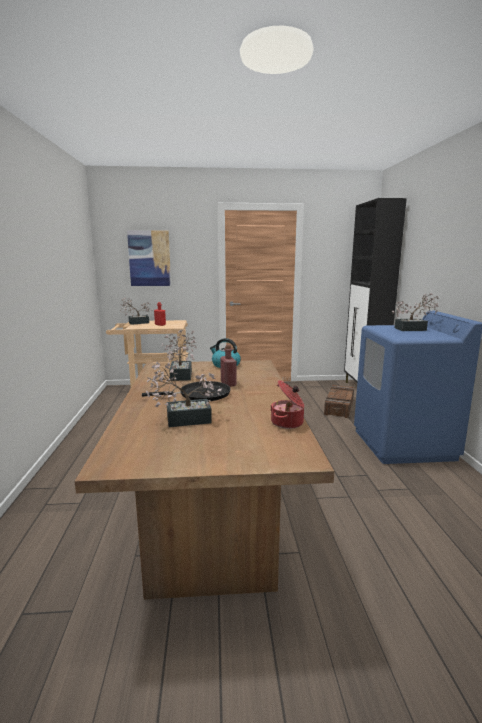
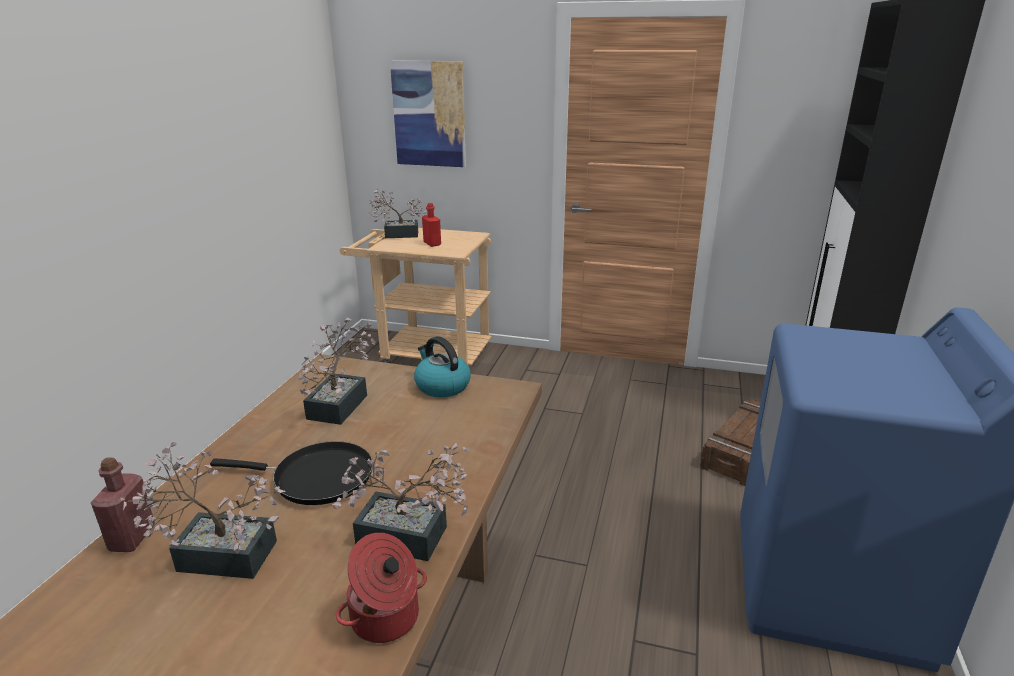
camera: 20 degrees right, 10 degrees up
(228, 384) = (393, 451): red bottle -> red bottle (132, 538)
(413, 329) = (889, 357): potted plant -> potted plant (411, 539)

